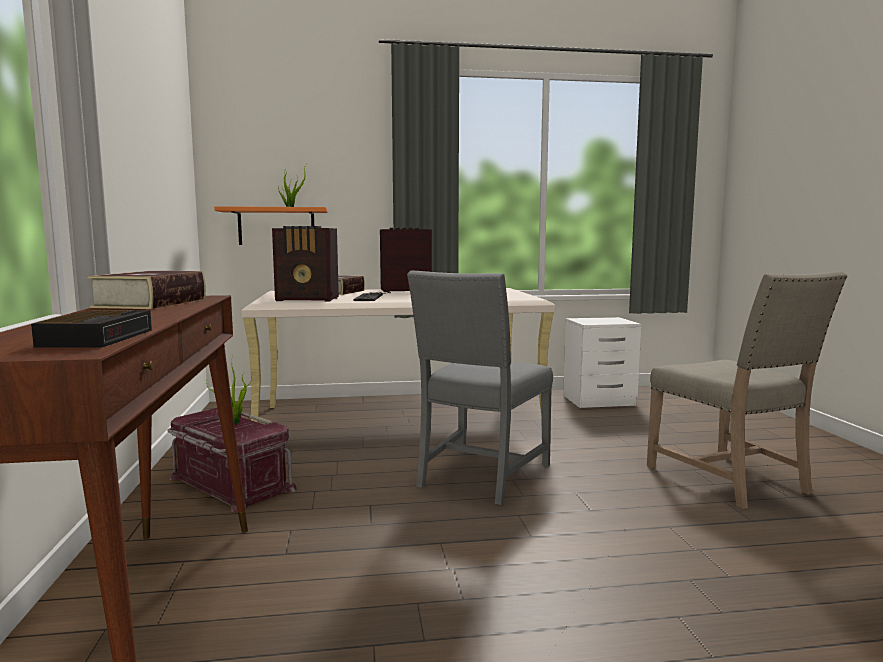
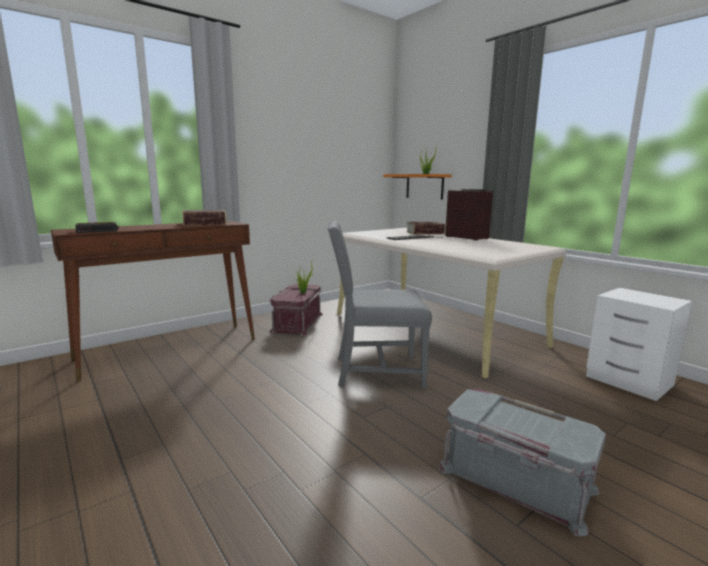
camera: 60 degrees right, 5 degrees up
(308, 299) = (377, 234): radio -> none
(731, 480) = (514, 480): beige chair -> grey storage box

